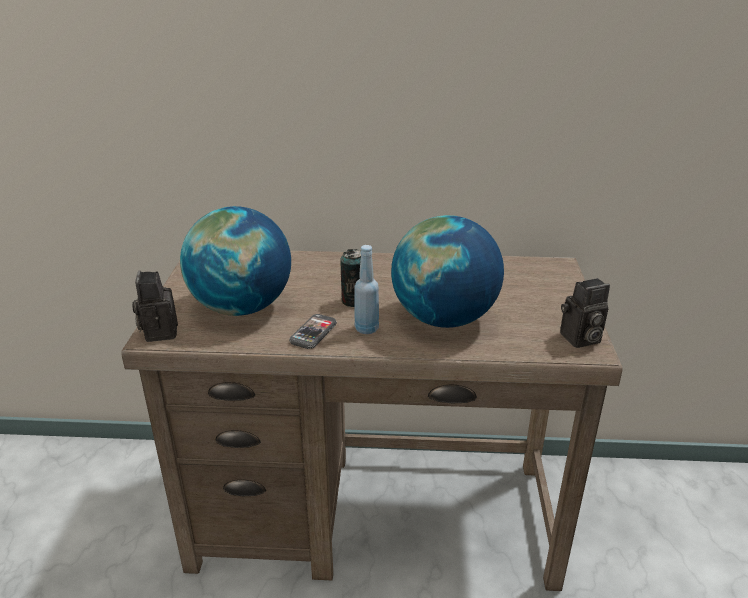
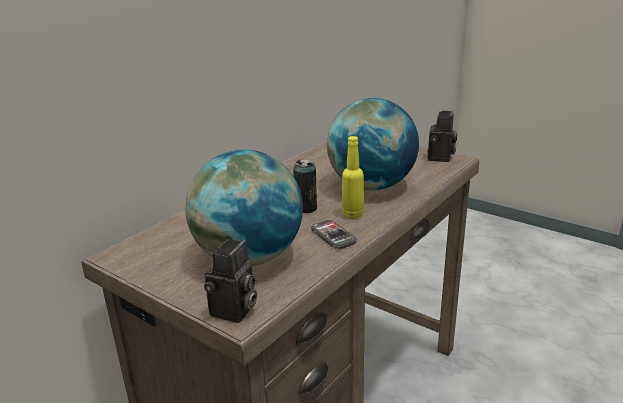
camera: 55 degrees left, 5 degrees down
(159, 331) = (234, 312): camera -> camera turned 90 degrees counterclockwise
(366, 329) = (352, 214): blue bottle -> yellow bottle

